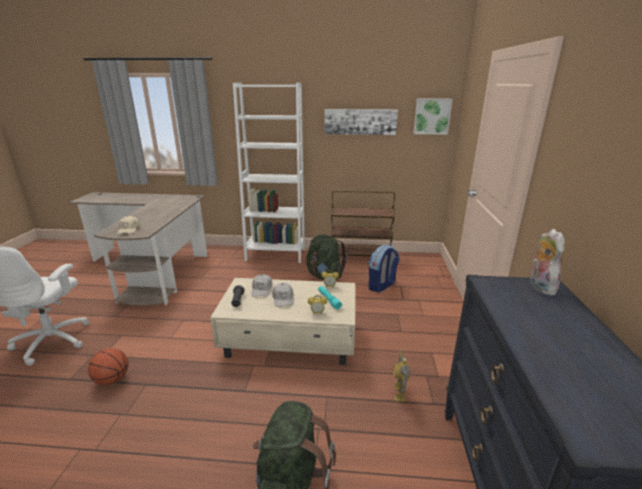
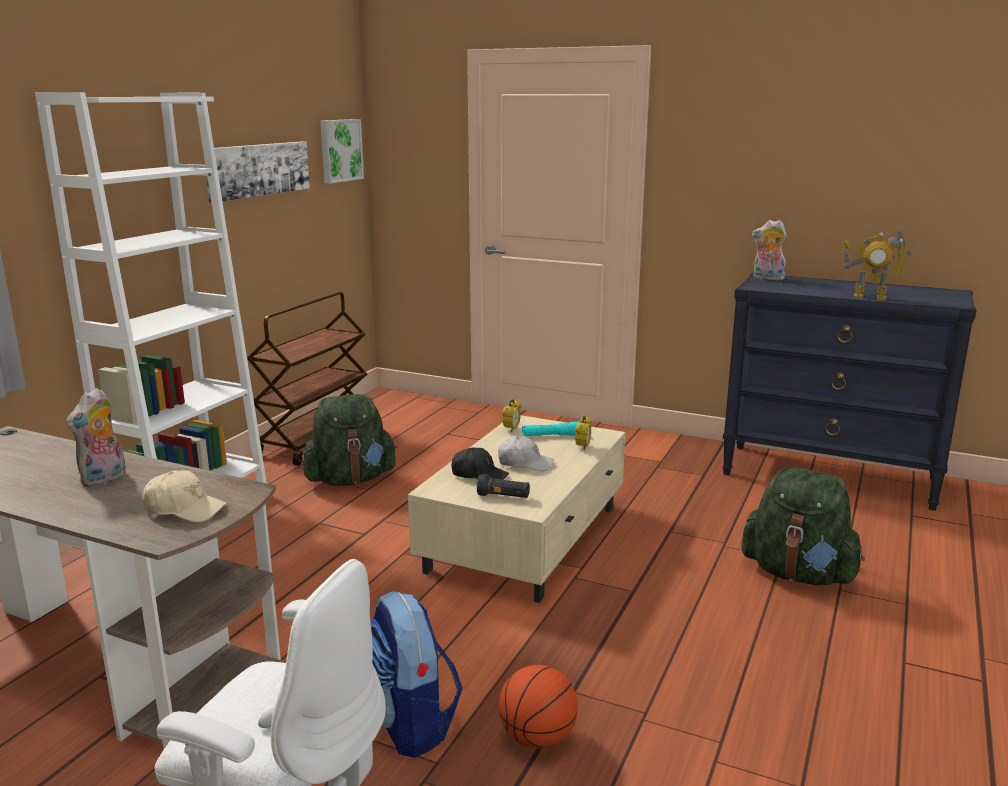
camera: 70 degrees left, 5 degrees down
(156, 215) = (104, 479): none -> plush toy
(262, 289) = (479, 475): white cap -> black cap
(382, 286) = (434, 445): backpack -> backpack (409, 724)
(399, 393) = (680, 488): toy robot -> toy robot (870, 297)

